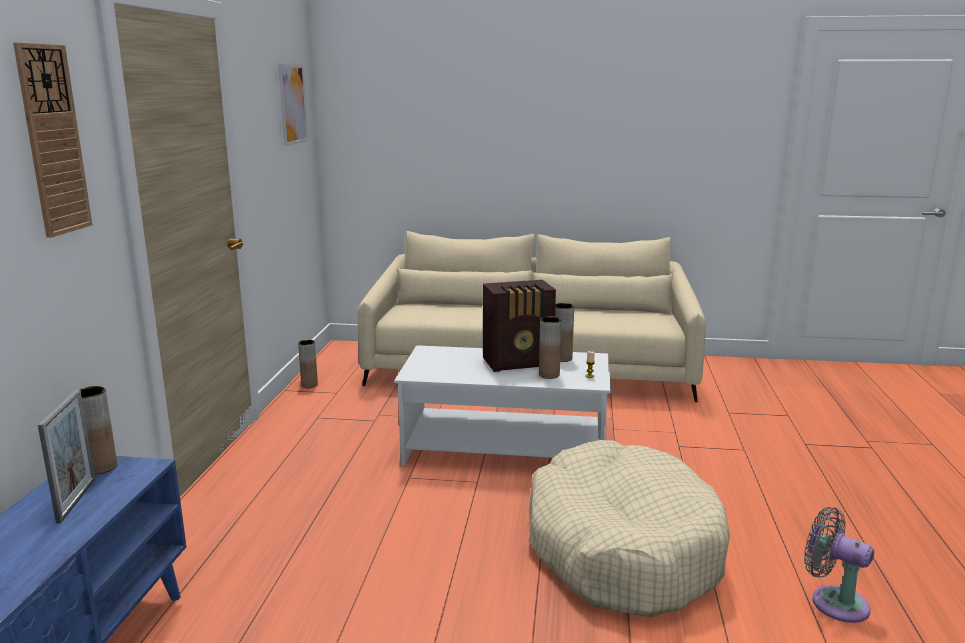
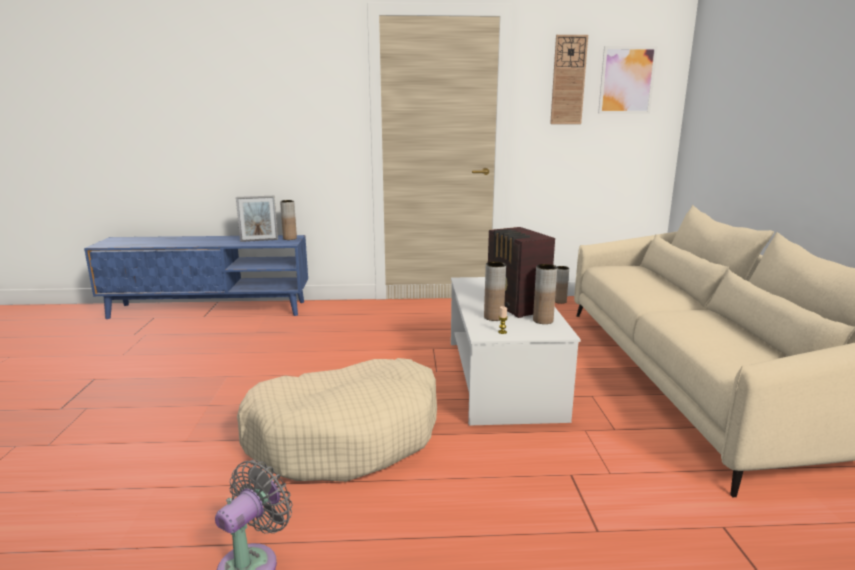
camera: 80 degrees right, 0 degrees up
(53, 140) = (316, 86): wall clock -> wall clock (568, 80)

